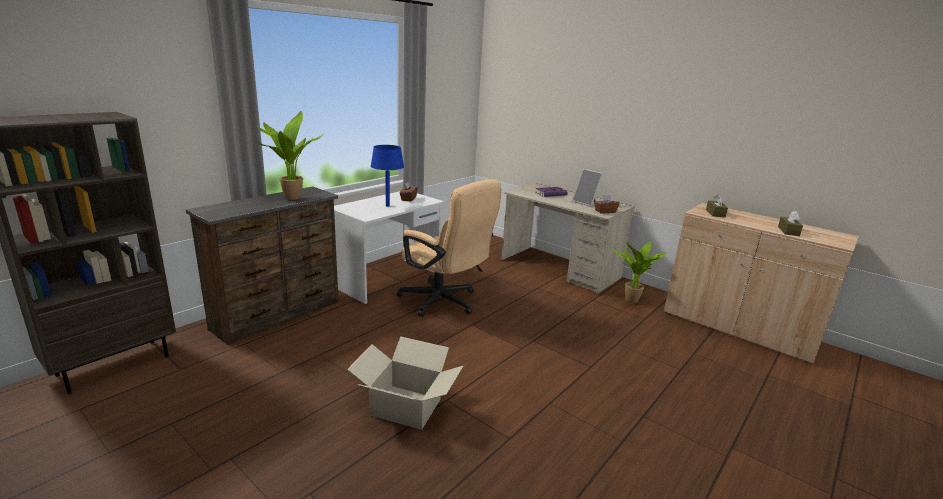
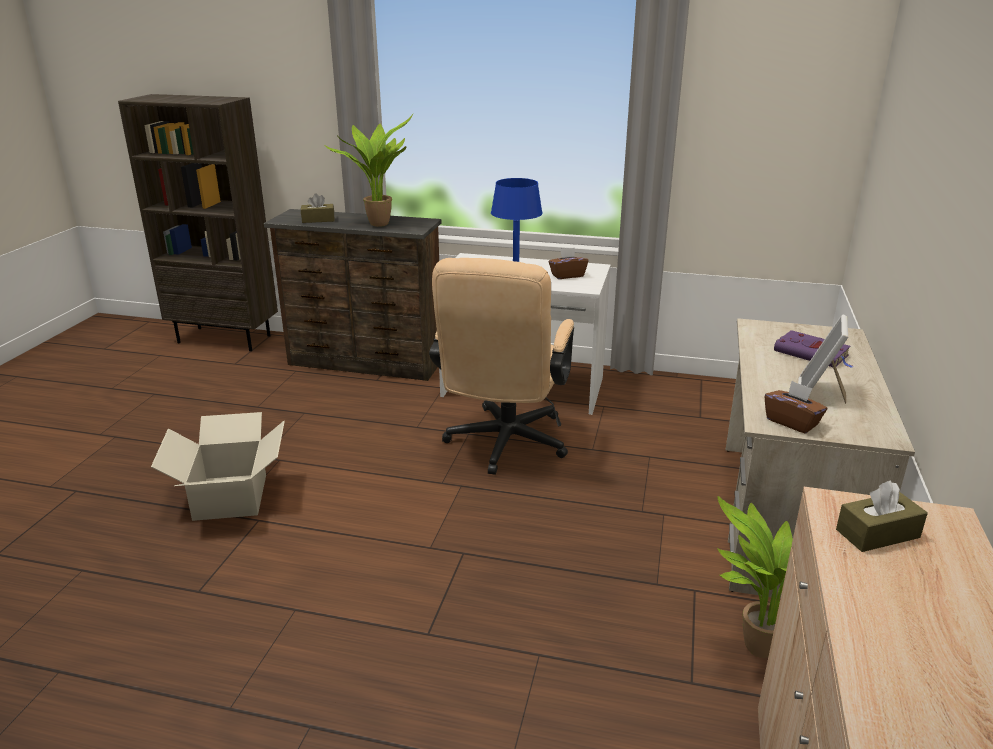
camera: 65 degrees right, 5 degrees up
(788, 231) = (899, 687): brown tissue box -> brown tissue box (318, 220)

